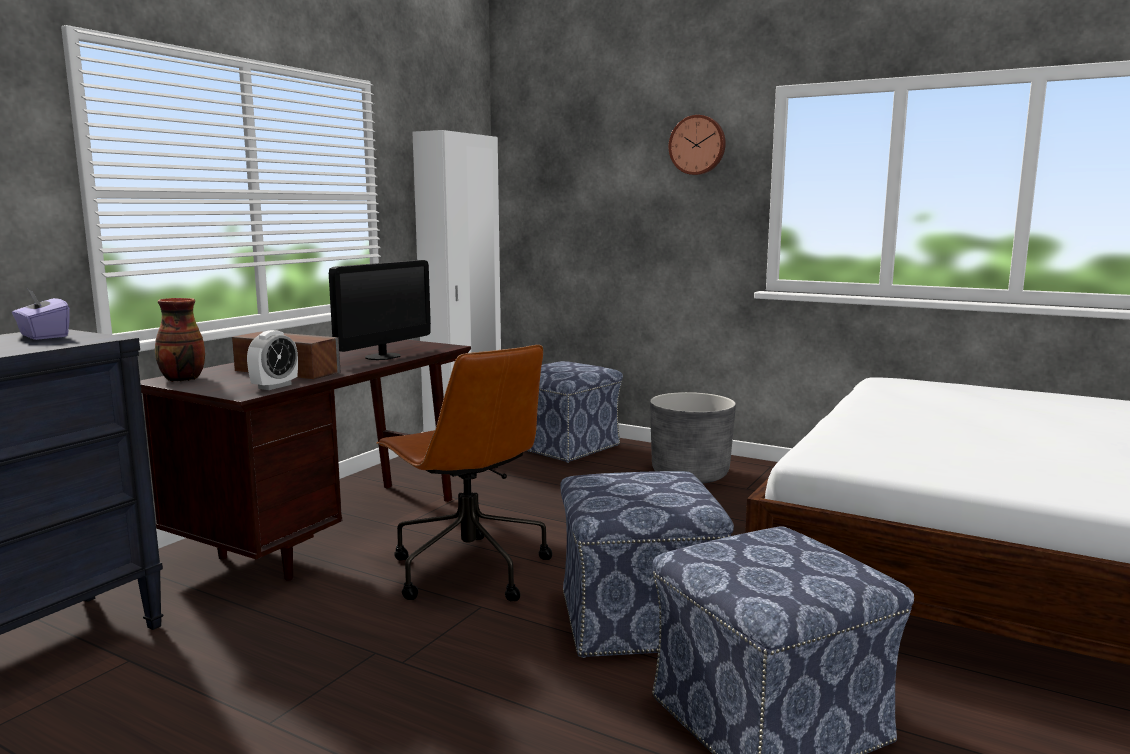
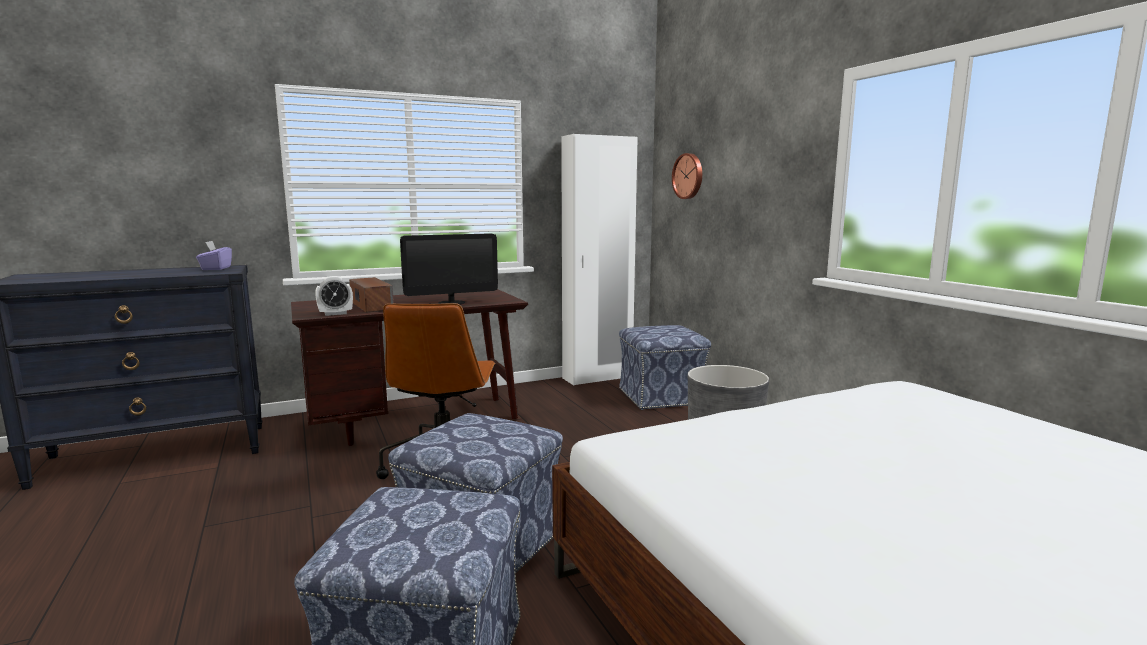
camera: 35 degrees right, 0 degrees up
(182, 379) = (315, 303): vase -> none
(697, 145) = (781, 134): wall clock -> wall clock (688, 176)

